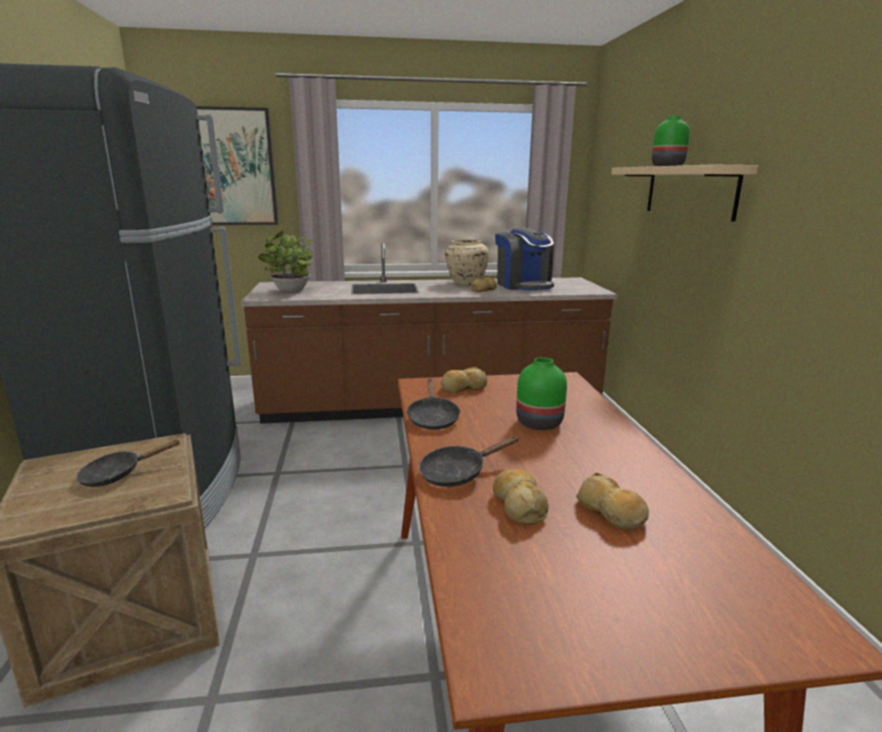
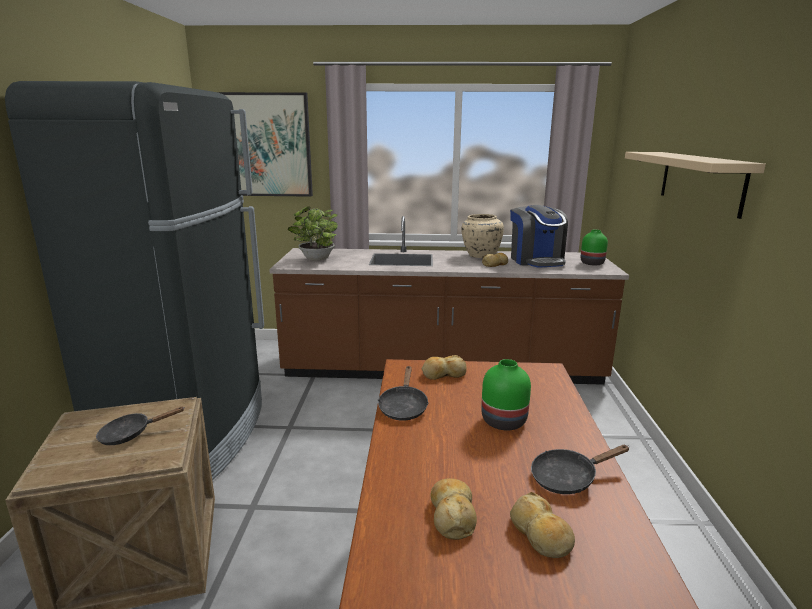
camera: 10 degrees right, 0 degrees up
(458, 473) = (406, 472): black frying pan -> black frying pan (568, 478)
(668, 166) = (678, 155): green vase -> green vase (592, 263)

